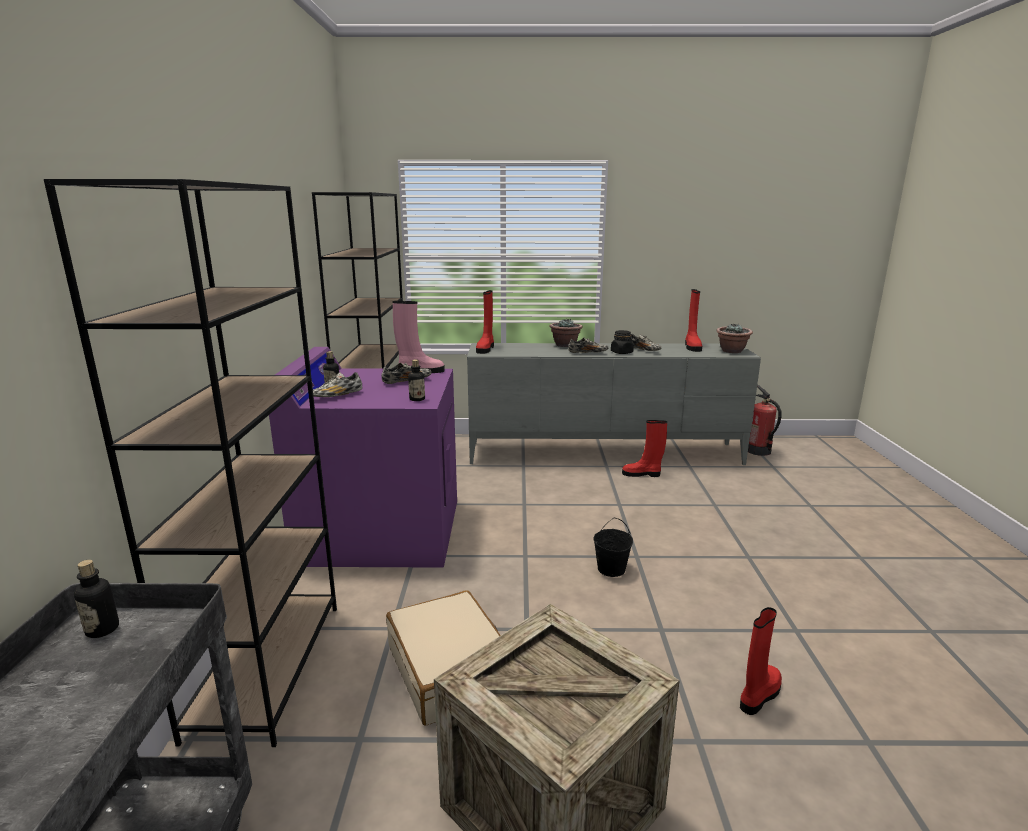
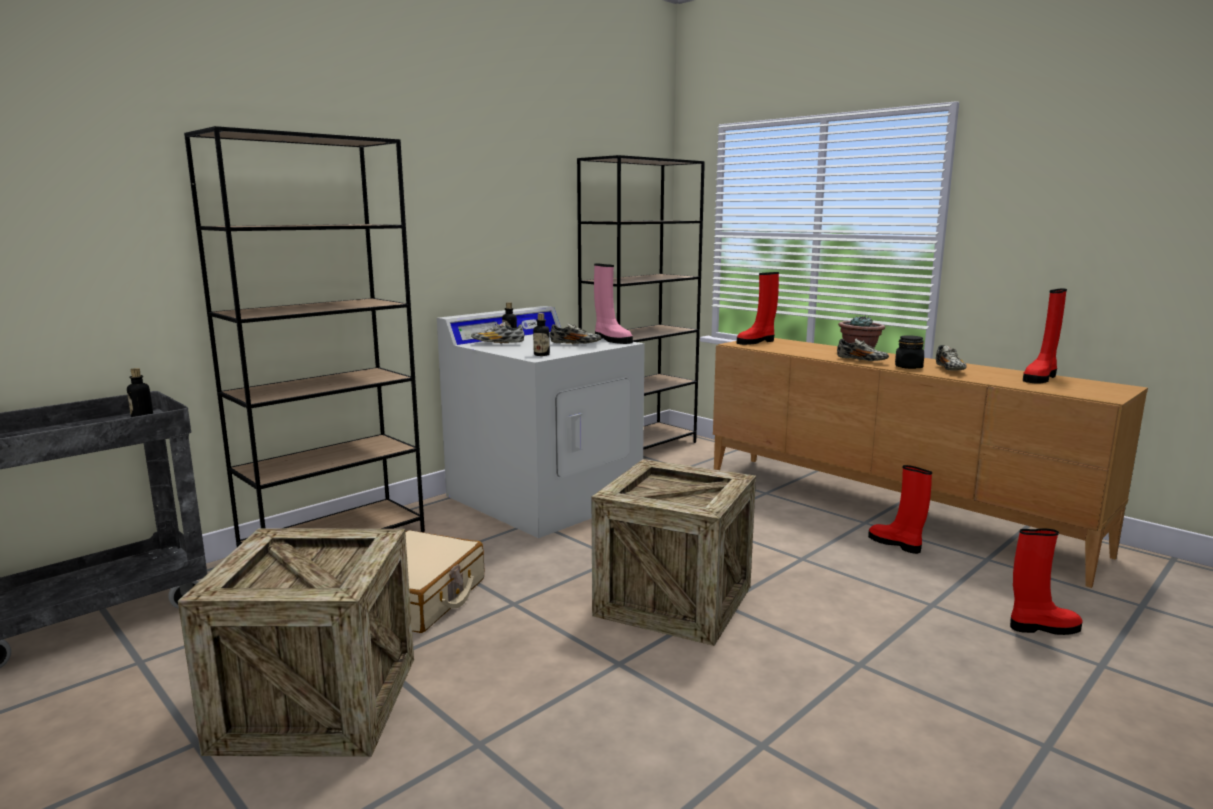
camera: 45 degrees right, 5 degrees down
(382, 530) = (545, 497): purple washing machine -> white washing machine
(604, 453) = (889, 511): grey cabinet -> brown cabinet
(611, 568) = (674, 601): black bucket -> crate
(732, 351) = (1095, 391): potted plant -> none
(758, 451) = (1159, 582): fire extinguisher -> none
(759, 695) = (598, 757): red boot -> red boot (1042, 628)

